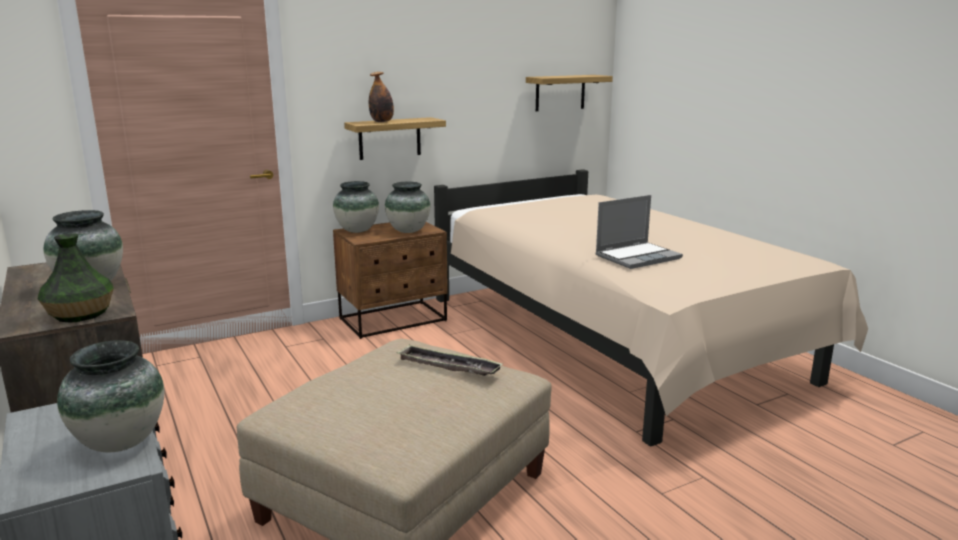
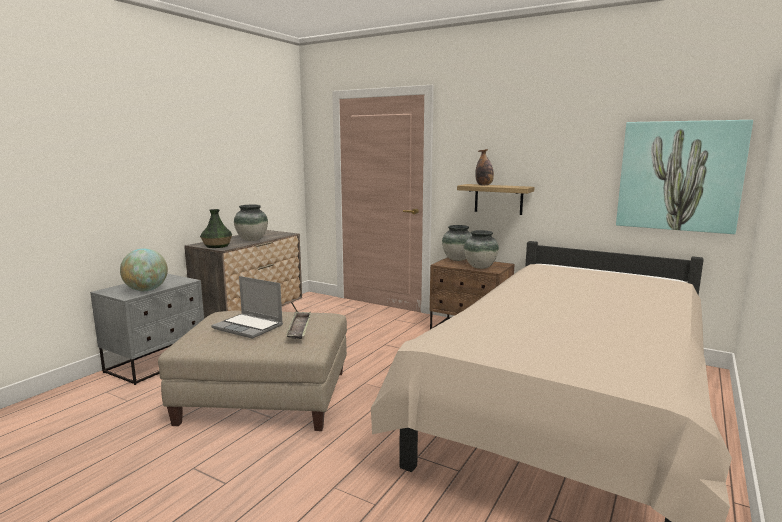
camera: 60 degrees right, 5 degrees down
(120, 443) = (146, 290): vase -> globe
(560, 92) = (679, 176): shelf -> picture
(638, 257) = (506, 317): laptop -> laptop (249, 327)

